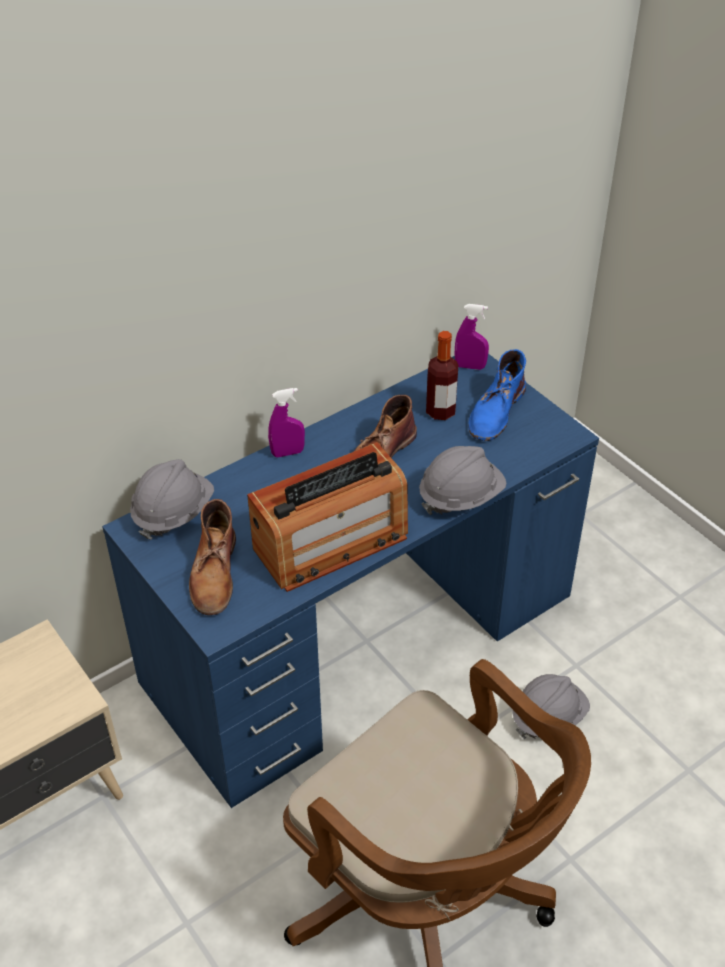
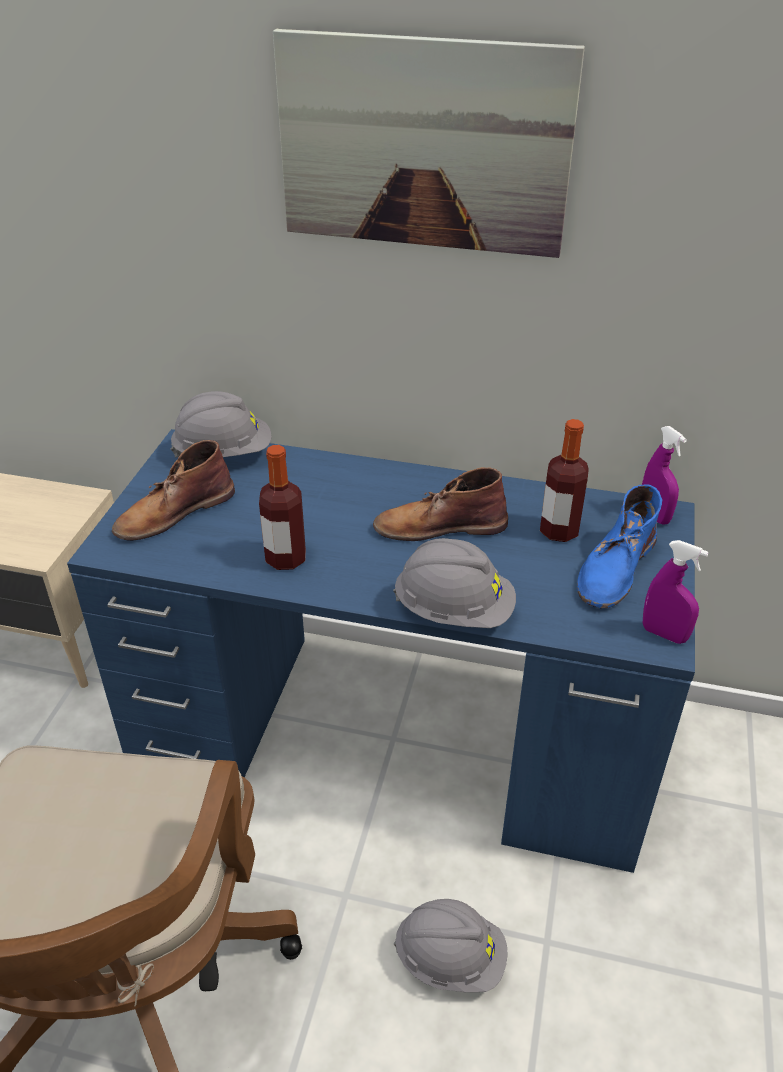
camera: 50 degrees right, 5 degrees down
(281, 199) = (423, 145): none -> picture
(287, 453) = (373, 471): purple spray bottle -> purple spray bottle (664, 634)
(331, 543) = (286, 558): radio -> bottle
(496, 411) = (615, 568): blue boot -> blue boot turned 45 degrees counterclockwise

